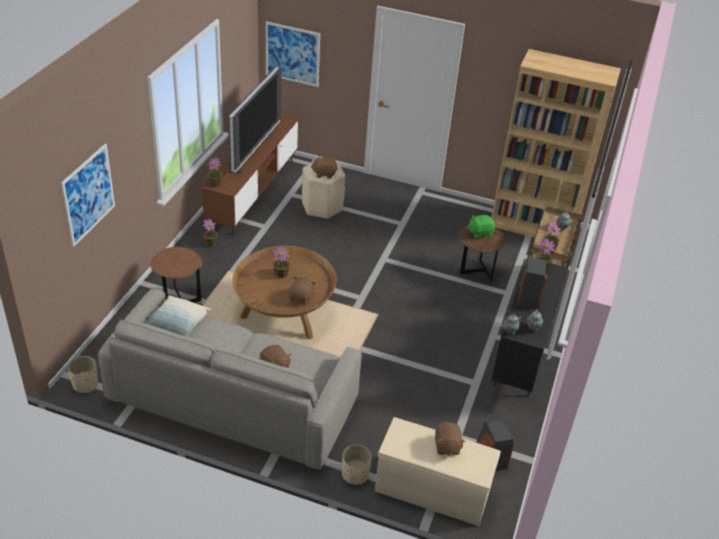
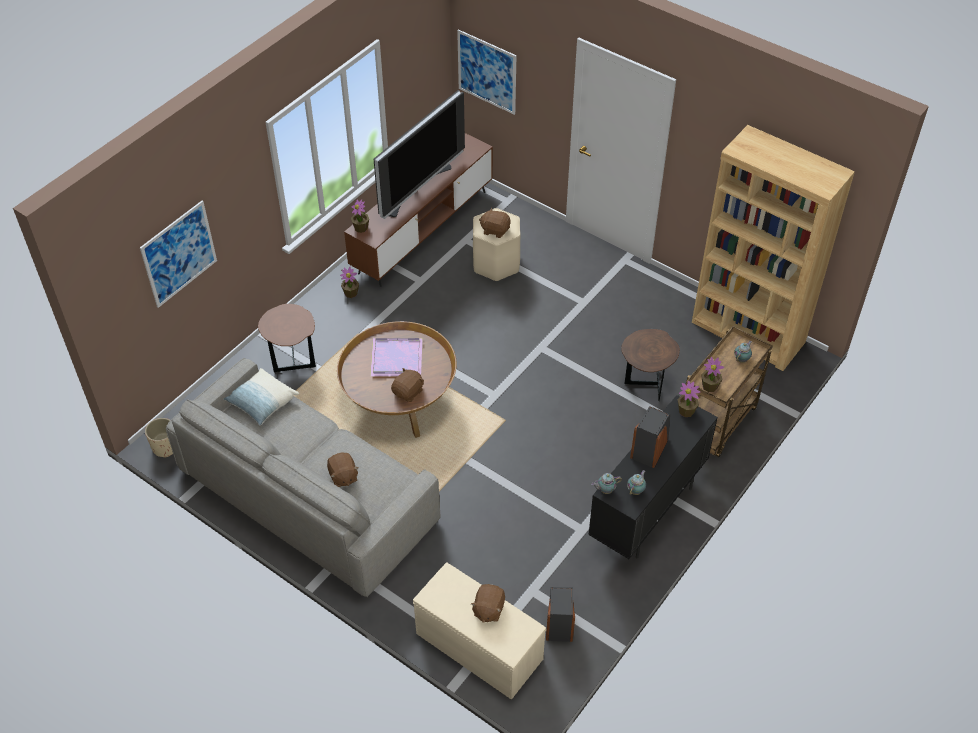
camera: 20 degrees right, 10 degrees up
(281, 274) = (397, 357): potted plant -> purple tray
(354, 474) = (402, 610): beige planter -> none
(479, 233) = (650, 342): green plush toy -> none

